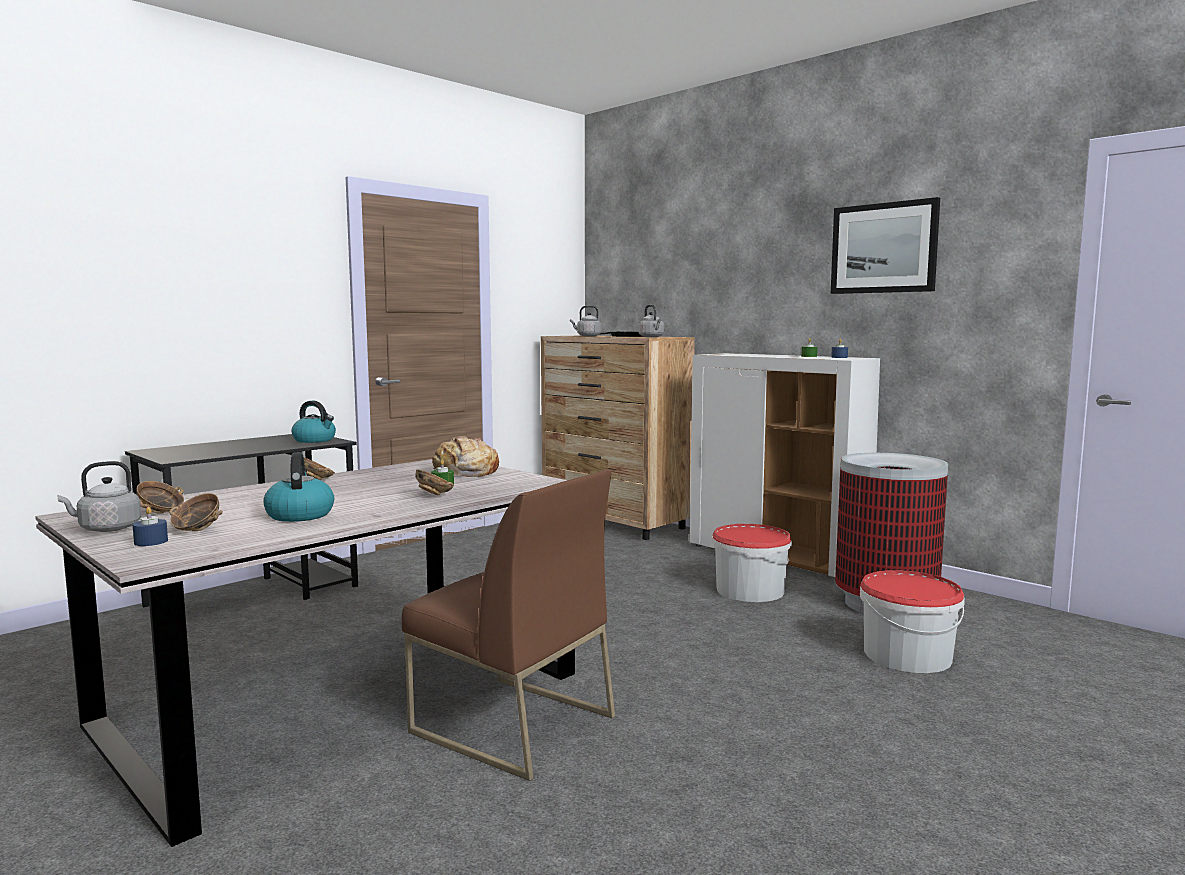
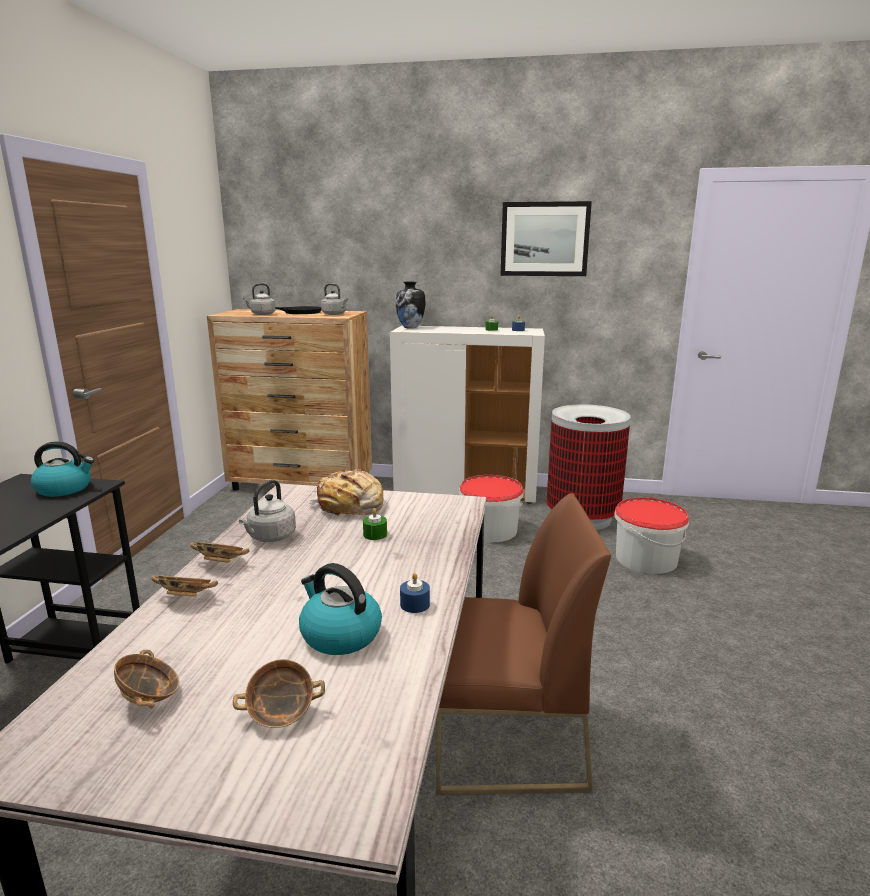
camera: 35 degrees left, 10 degrees up
(106, 529) = (144, 768): grey kettle -> grey kettle (270, 537)
(151, 542) = (273, 767): blue candle -> blue candle (415, 604)
(435, 495) = (401, 553): bowl -> bowl (187, 597)
(728, 353) = (410, 327): none -> vase

